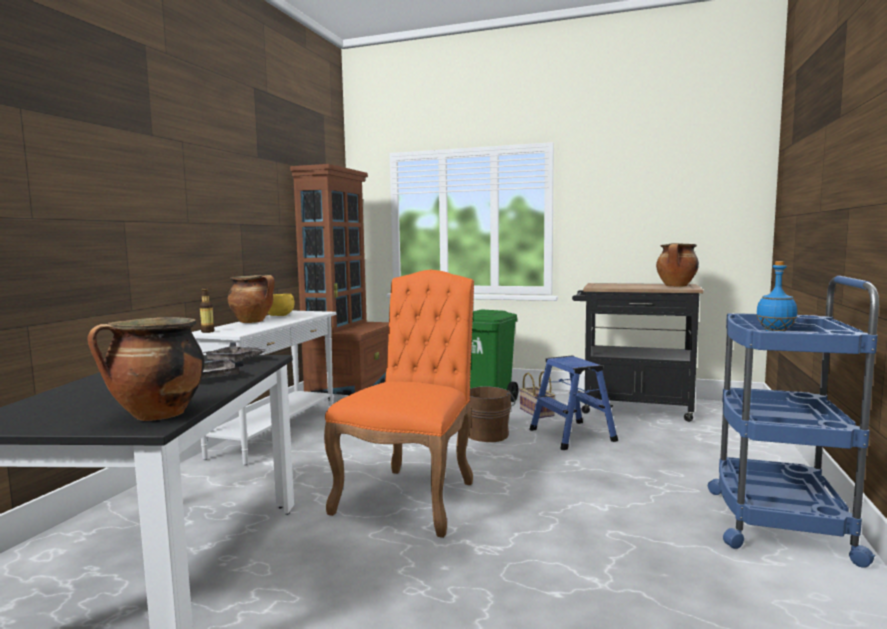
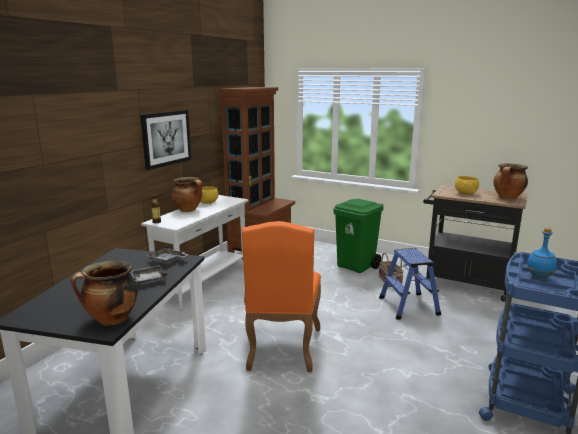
camera: 10 degrees right, 10 degrees up
(220, 218) = (166, 138): none -> picture
(411, 497) = (281, 349): orange chair -> orange chair turned 150 degrees clockwise
(488, 434) = (348, 299): brown bucket -> none
(623, 286) = (465, 193): none -> yellow bowl

